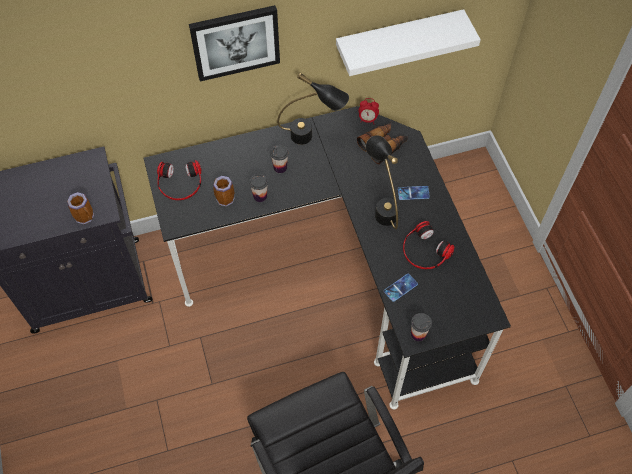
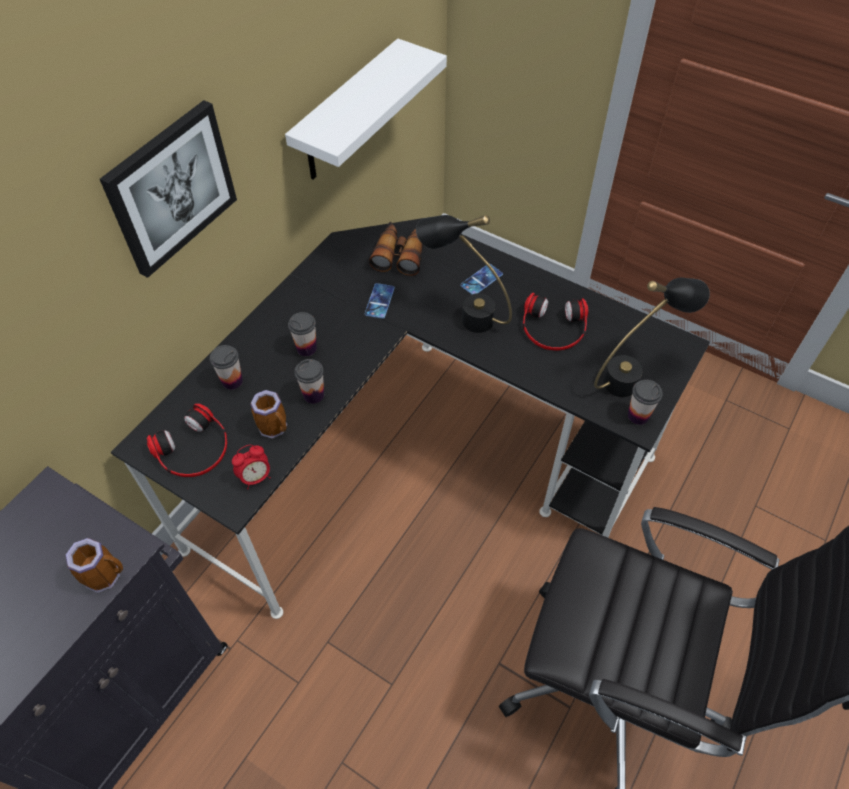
camera: 40 degrees left, 5 degrees down
(228, 160) = (232, 381): none -> cup
(312, 137) = (312, 293): black table lamp -> black table lamp (634, 376)
(367, 120) = (357, 239): alarm clock -> alarm clock (256, 477)
(400, 287) = (570, 382): phone -> phone (379, 301)

